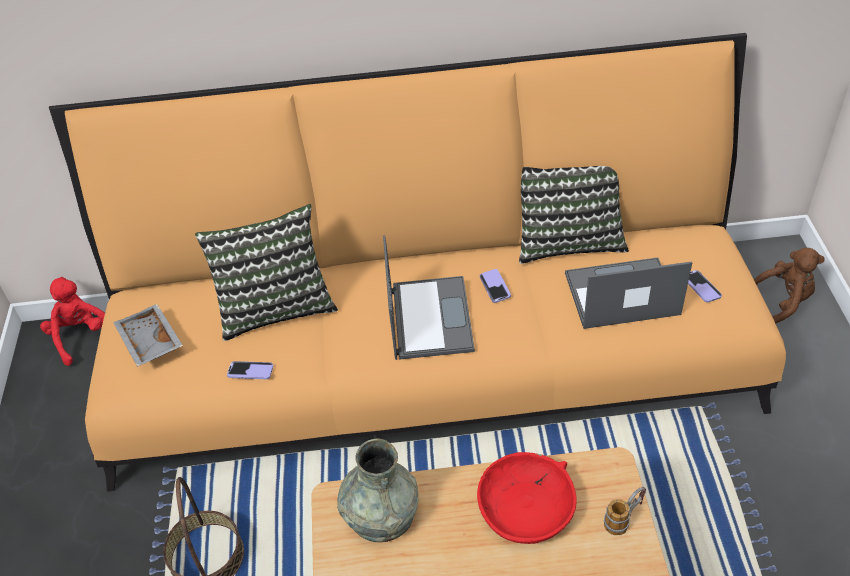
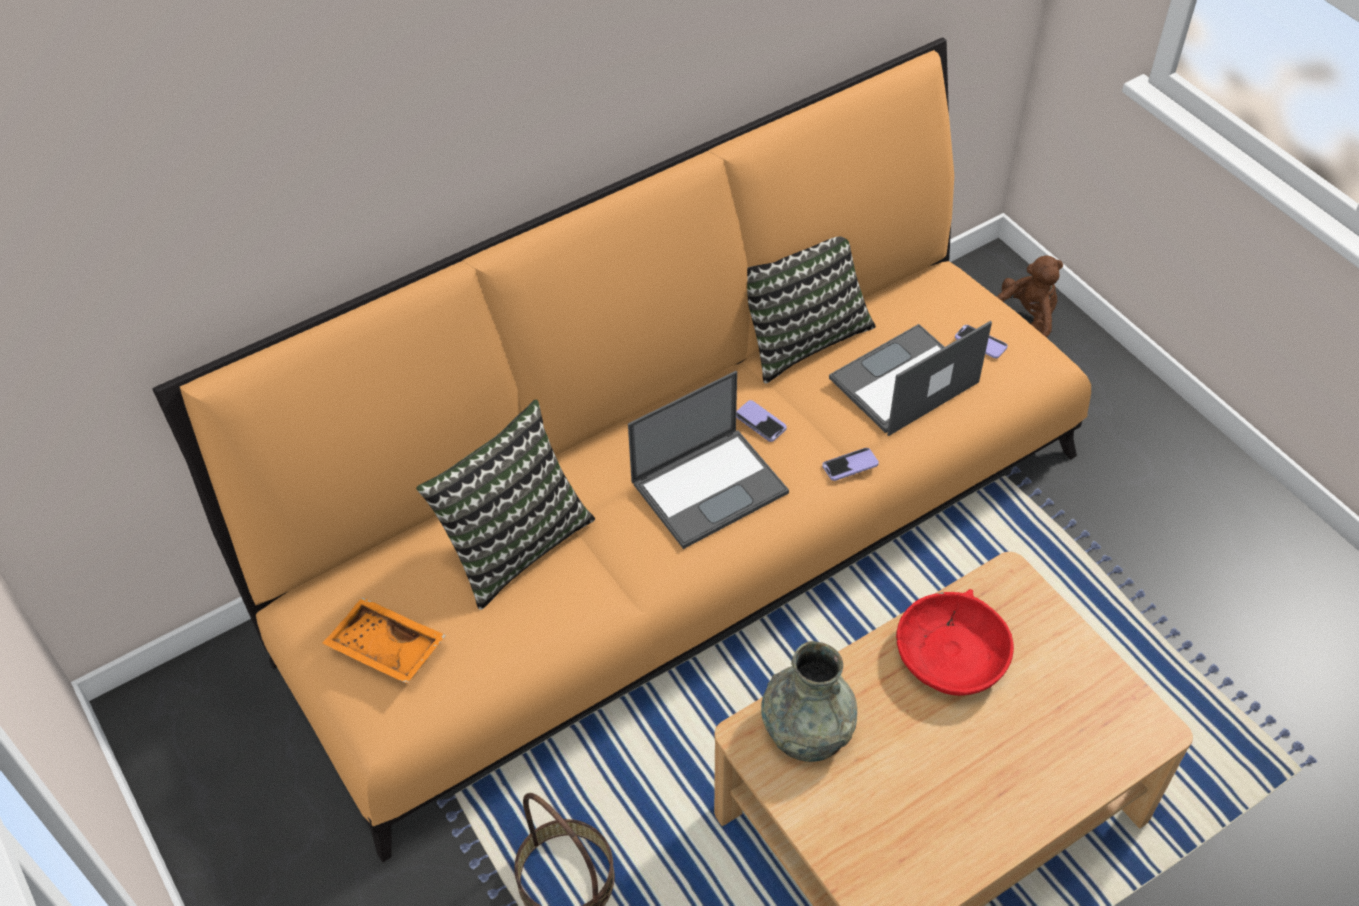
camera: 30 degrees left, 5 degrees up
(82, 337) = (198, 687): red plush toy -> none
(149, 342) = (385, 650): grey tray -> orange tray
(250, 371) = (542, 633): phone -> phone (850, 465)
(429, 317) = (710, 486): laptop -> laptop turned 90 degrees clockwise
(624, 518) = (1052, 624): mug -> none

